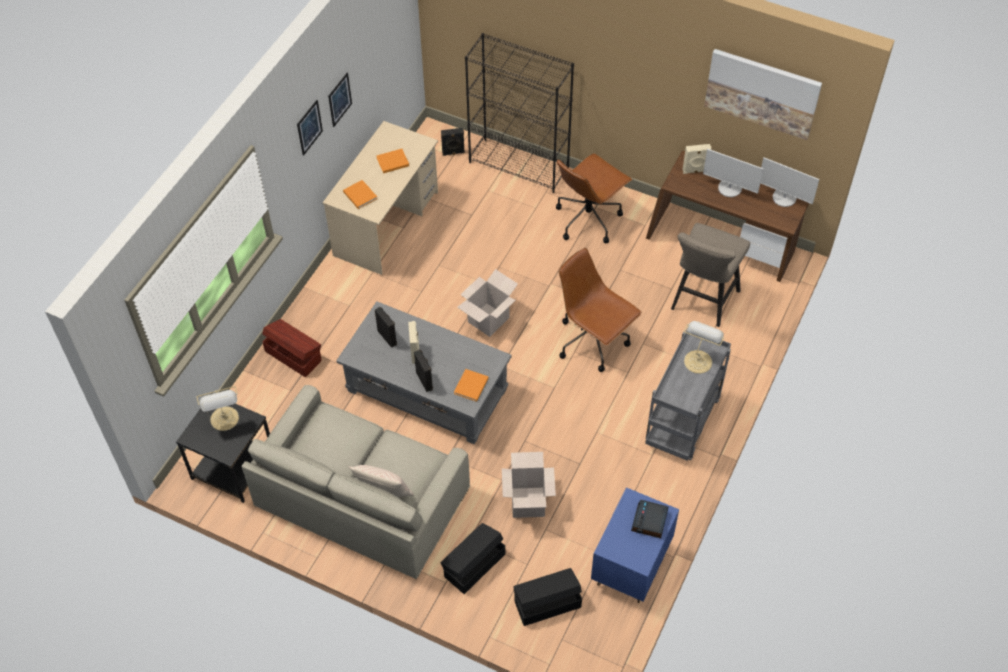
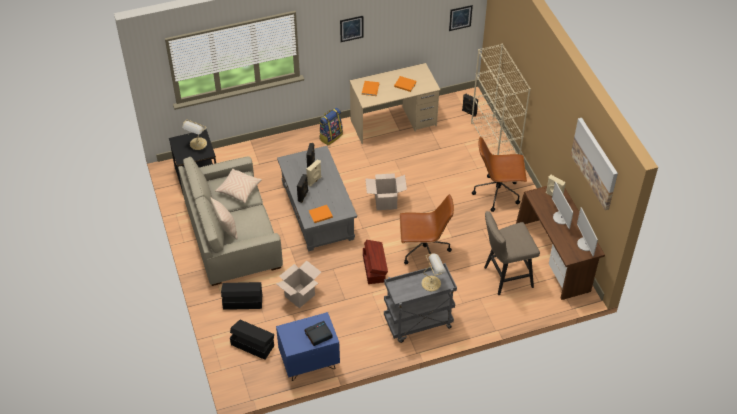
camera: 45 degrees right, 5 degrees down
(293, 355) = (279, 150): brown storage box -> brown storage box (374, 268)
(334, 293) = (330, 136): none -> backpack
(339, 99) = (386, 27): picture -> picture (460, 17)
(339, 435) = (239, 190): none -> beige pillow
(519, 166) = (495, 142): black bookcase -> beige bookcase
(593, 342) = (423, 252): brown office chair -> brown office chair turned 90 degrees clockwise

